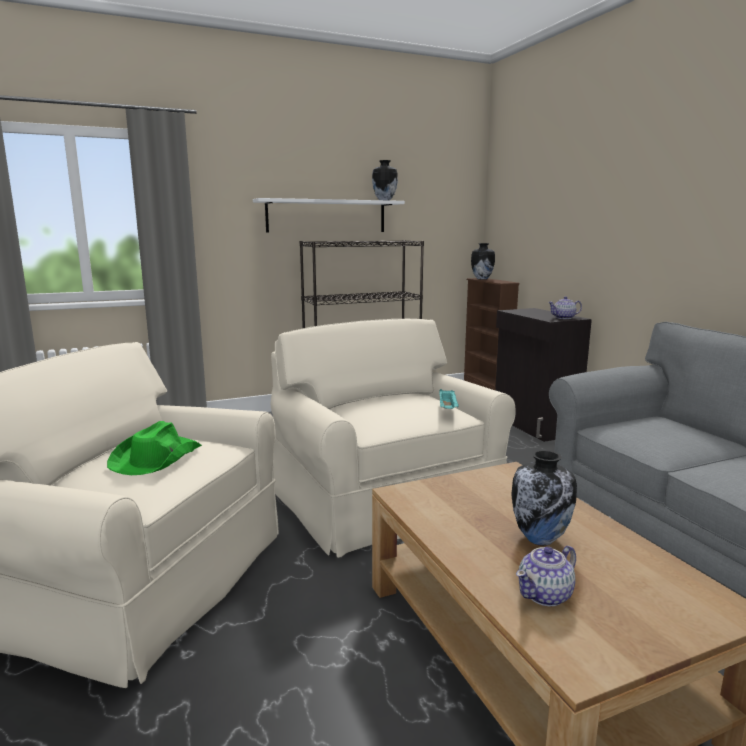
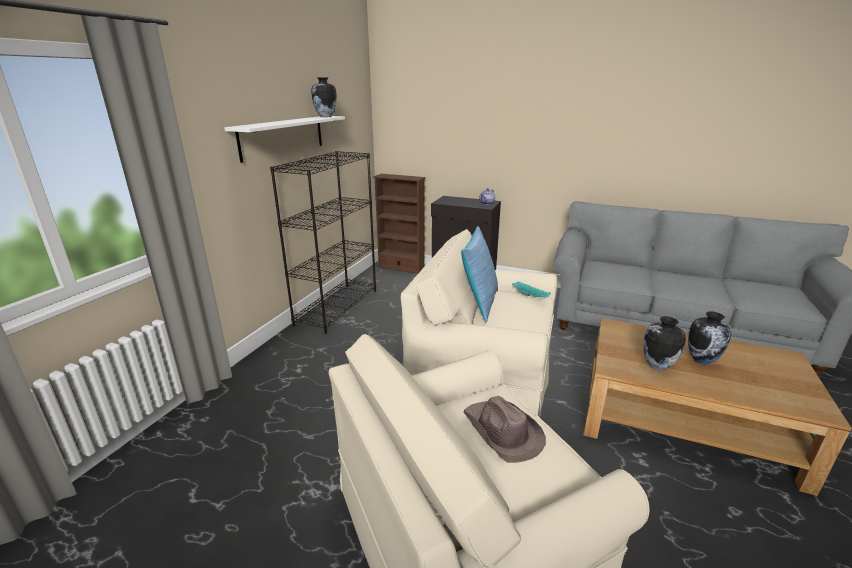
camera: 45 degrees left, 10 degrees up
(156, 458) = (502, 432): green hat -> brown hat
(376, 397) = (479, 303): none -> pillow
(481, 279) = (387, 175): vase -> vase (657, 366)
(545, 595) = (759, 388): teapot -> none

